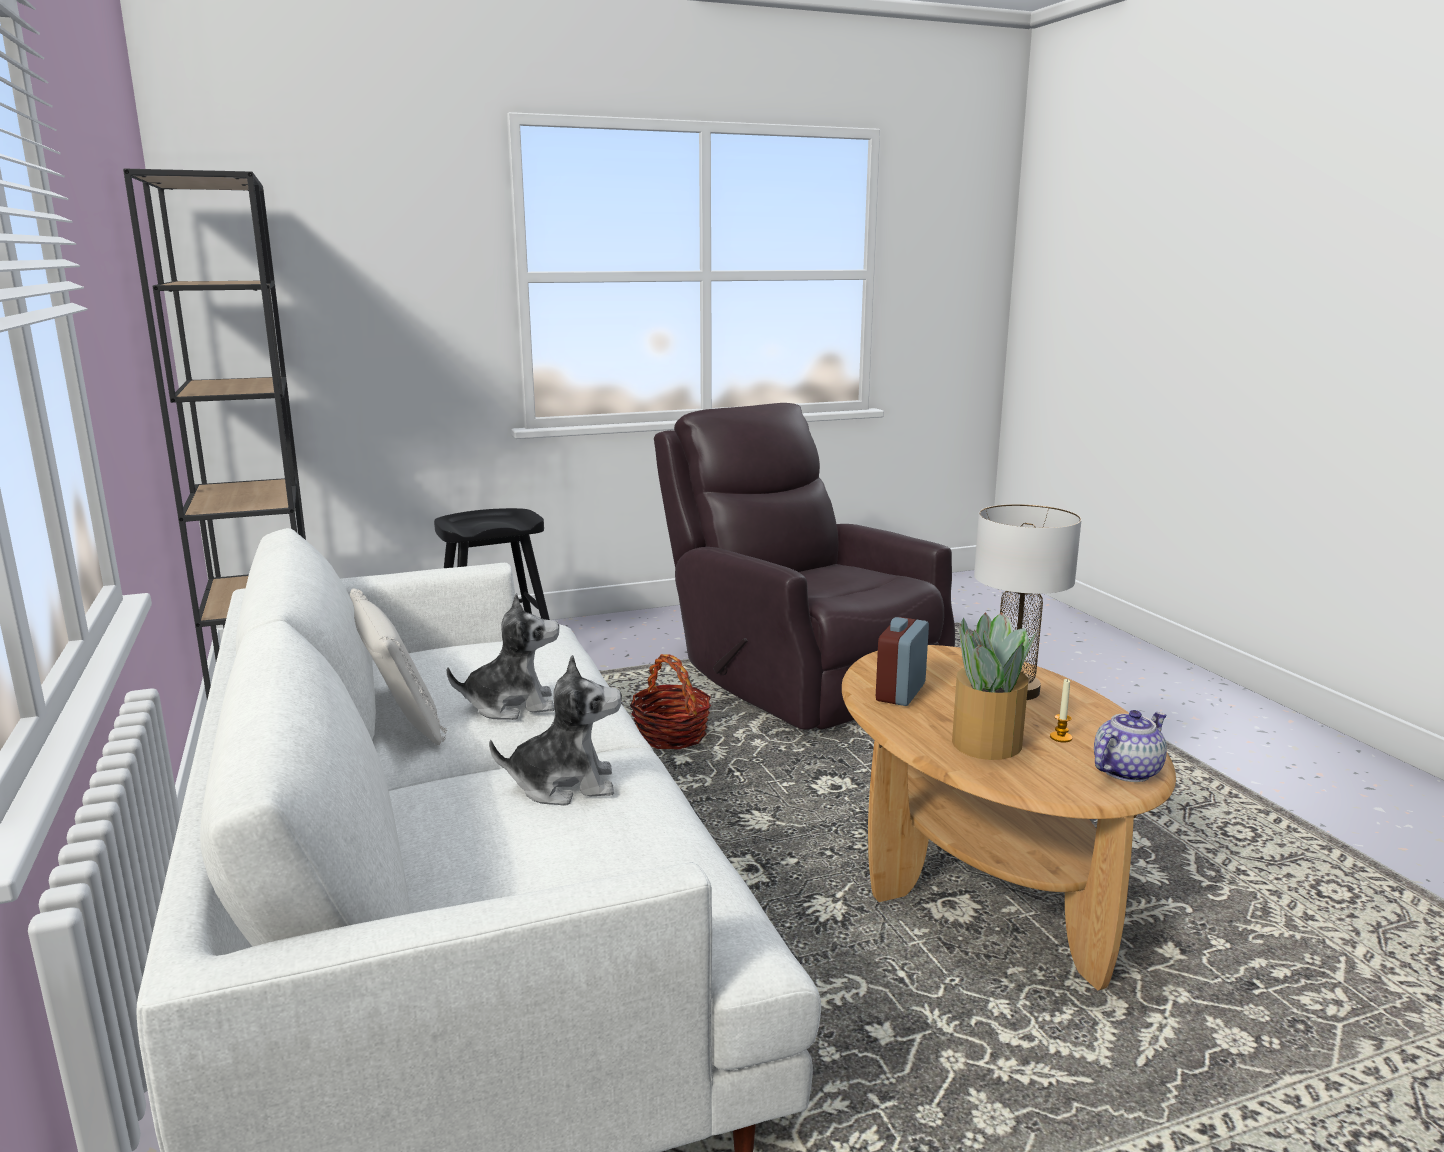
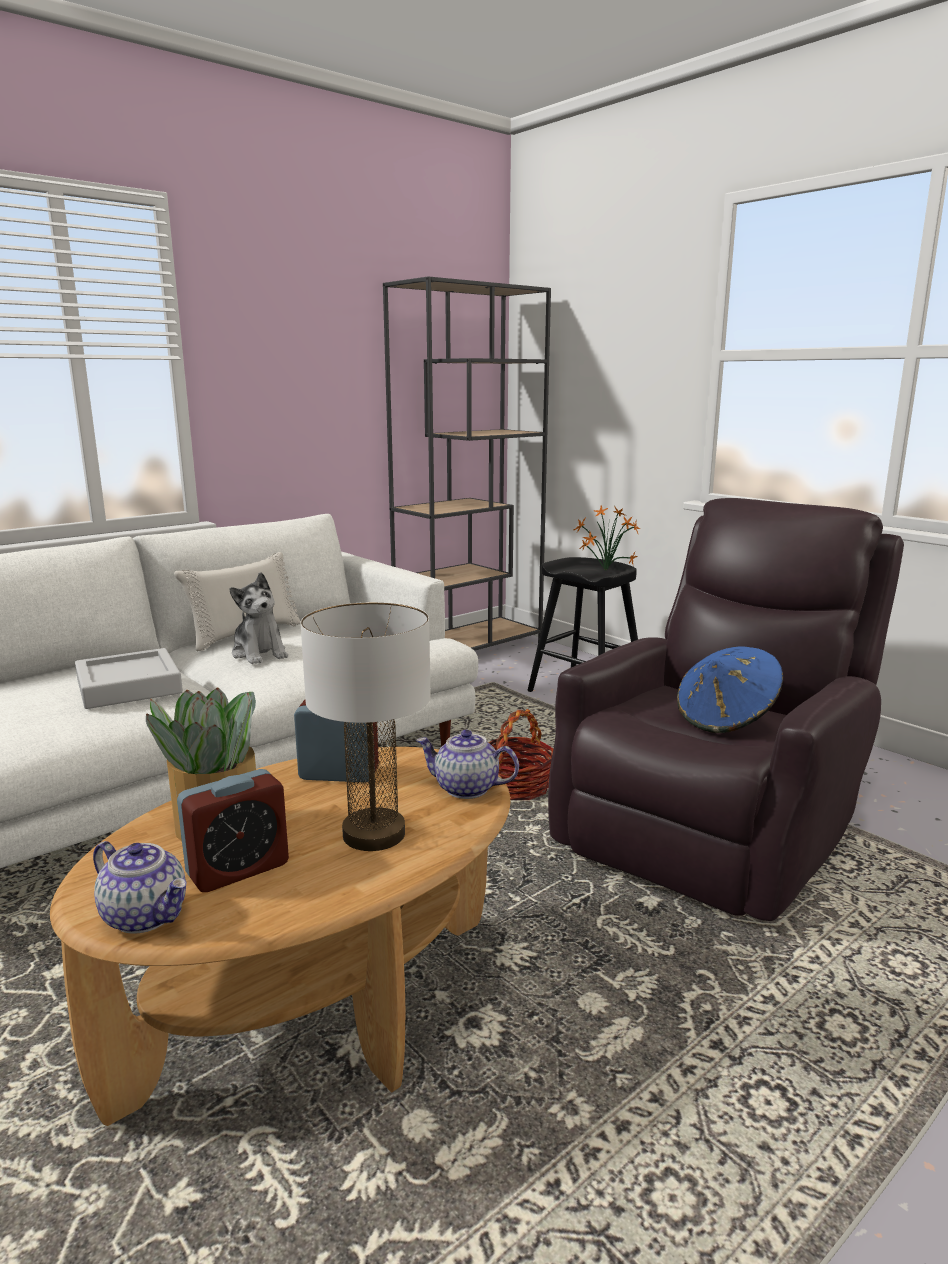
camera: 70 degrees right, 0 degrees up
(503, 519) = (604, 570): none -> potted plant
(564, 785) = (129, 687): plush toy -> grey tray
(843, 576) = (726, 719): none -> blue hat
(947, 655) = (465, 789): none -> teapot
(1060, 737) = (238, 869): candle -> alarm clock

